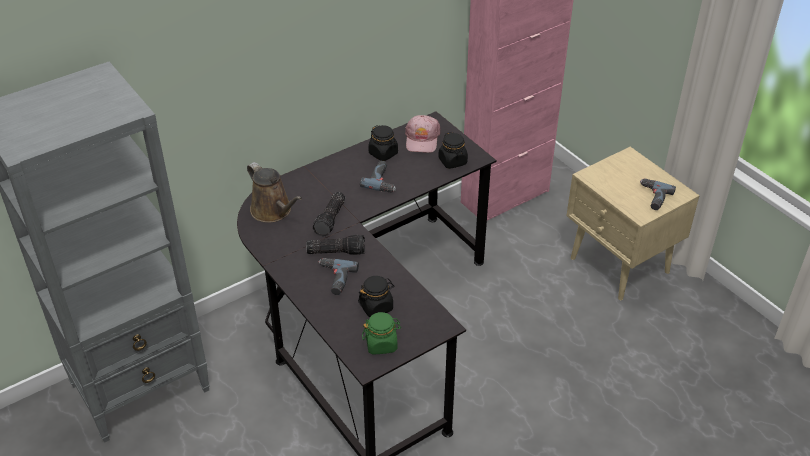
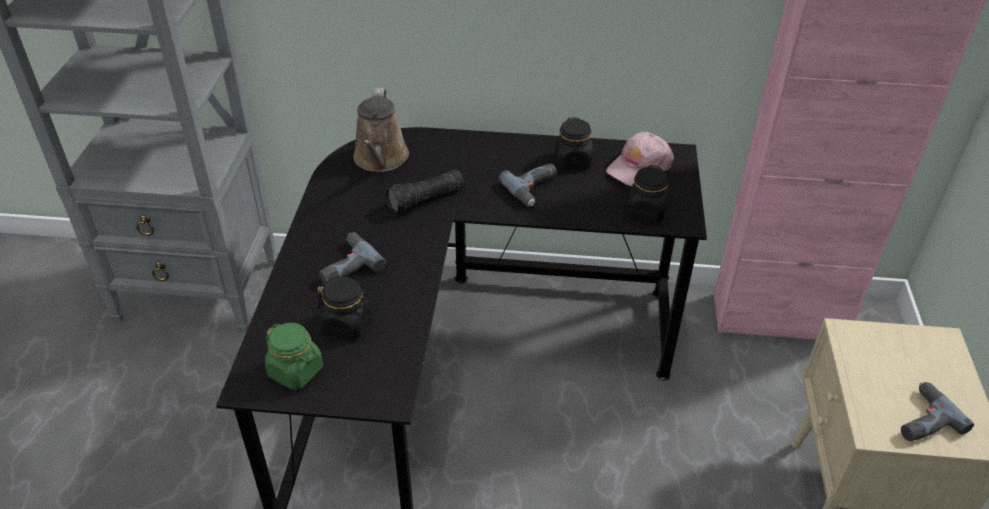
camera: 40 degrees right, 0 degrees up
(337, 251) = (387, 237): flashlight -> none

